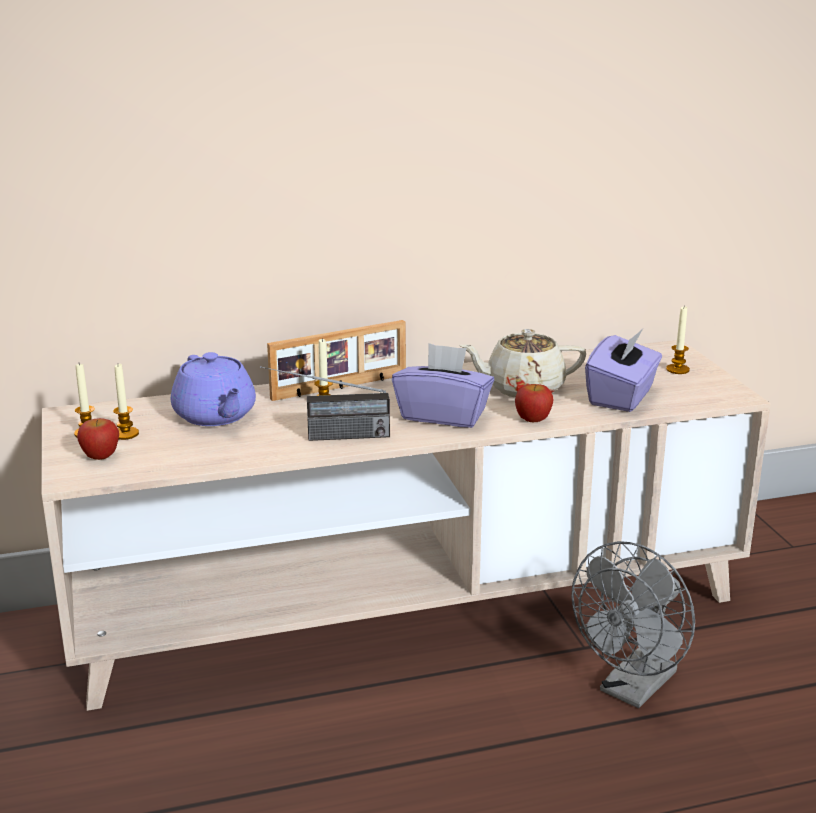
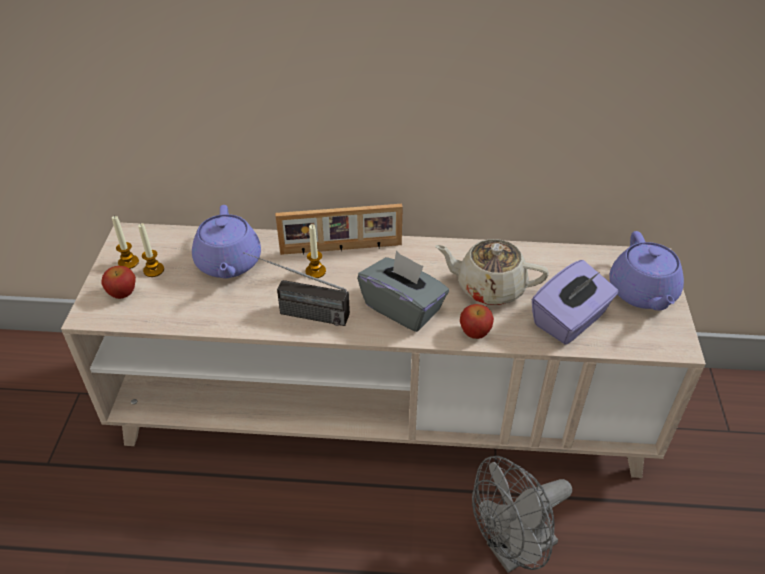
camera: 20 degrees right, 20 degrees up
(443, 415) = (403, 308): purple tissue box -> grey tissue box
(677, 369) = (642, 293): candle -> purple teapot

